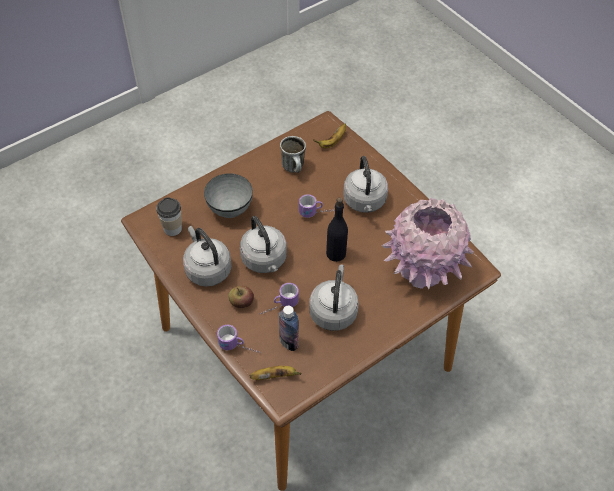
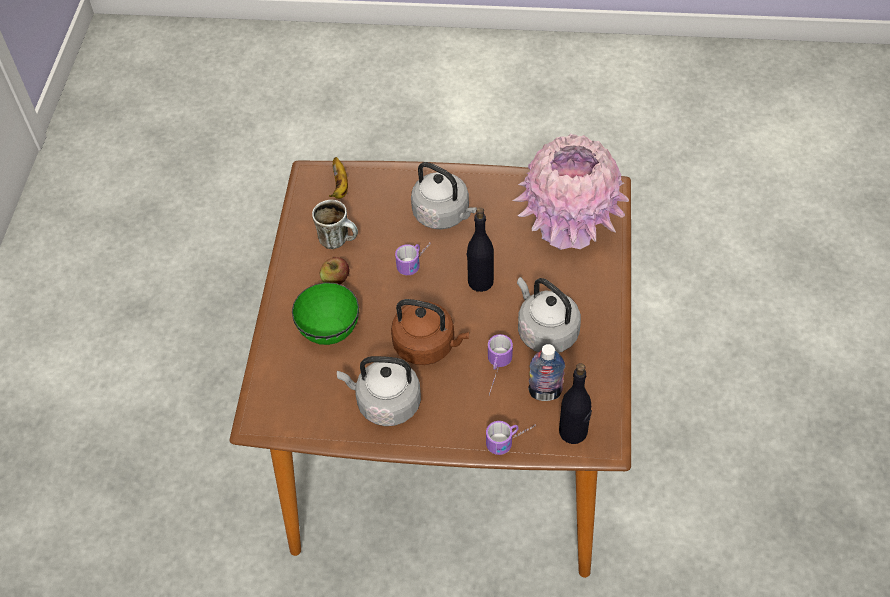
camera: 45 degrees left, 0 degrees up
(172, 229) = (299, 400): cup -> none
(230, 209) = (330, 331): grey bowl -> green bowl
(241, 302) = (458, 401): apple -> apple (336, 280)
(265, 260) = (427, 346): grey kettle -> brown kettle
(275, 376) = (573, 432): banana -> black bottle

